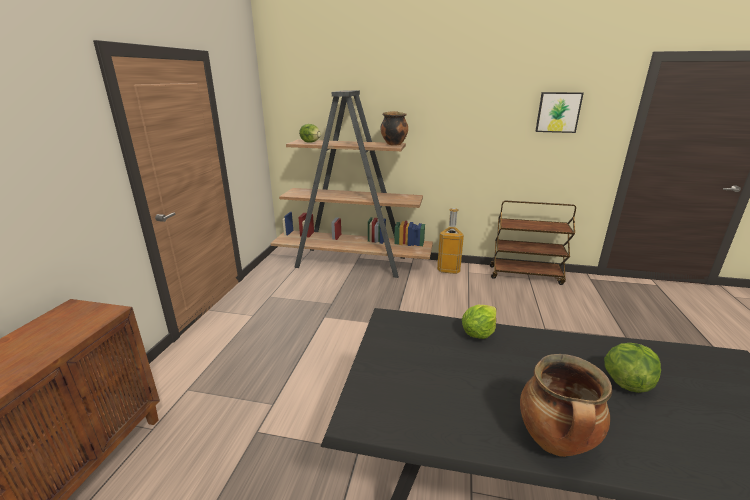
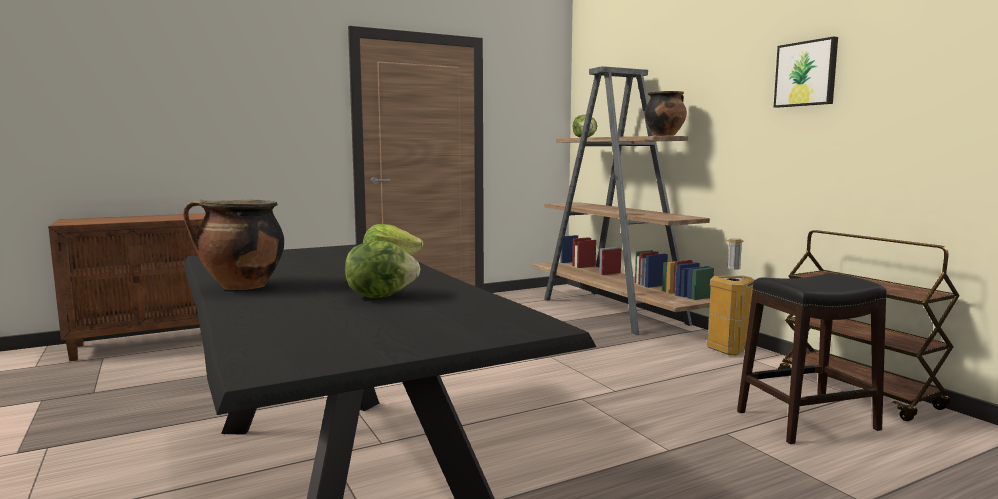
camera: 50 degrees right, 15 degrees down
(546, 302) = (808, 421): none -> black stool
(558, 112) = (924, 65): picture -> picture (806, 74)

